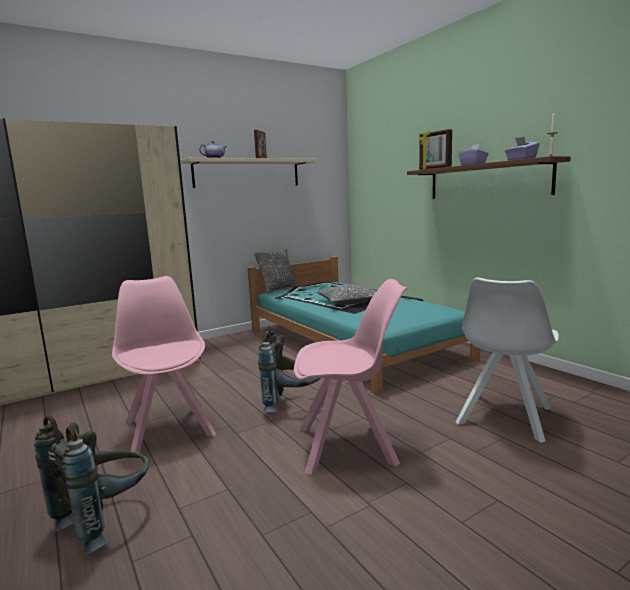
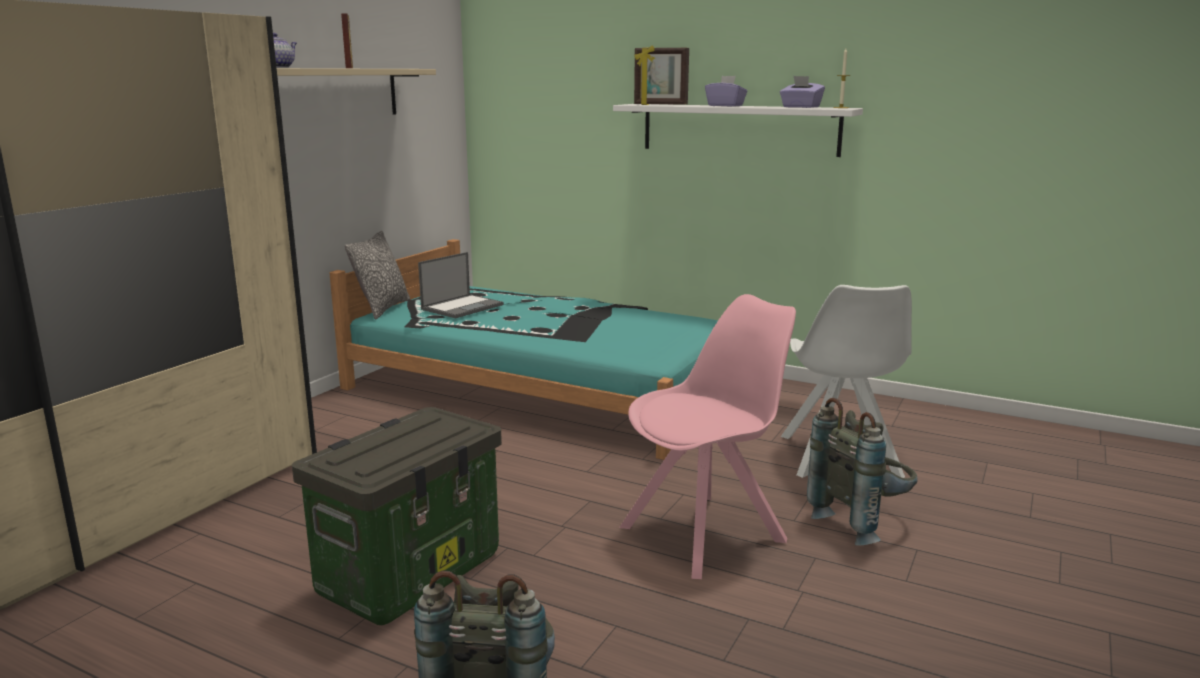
camera: 30 degrees left, 5 degrees up
(169, 427) = (411, 573): pink chair -> storage box
(290, 404) = (562, 497): grey backpack -> grey backpack (861, 522)
(315, 291) = (463, 307): none -> laptop
(348, 302) = (546, 323): pillow -> none
(486, 181) = (739, 129): brown shelf -> white shelf

